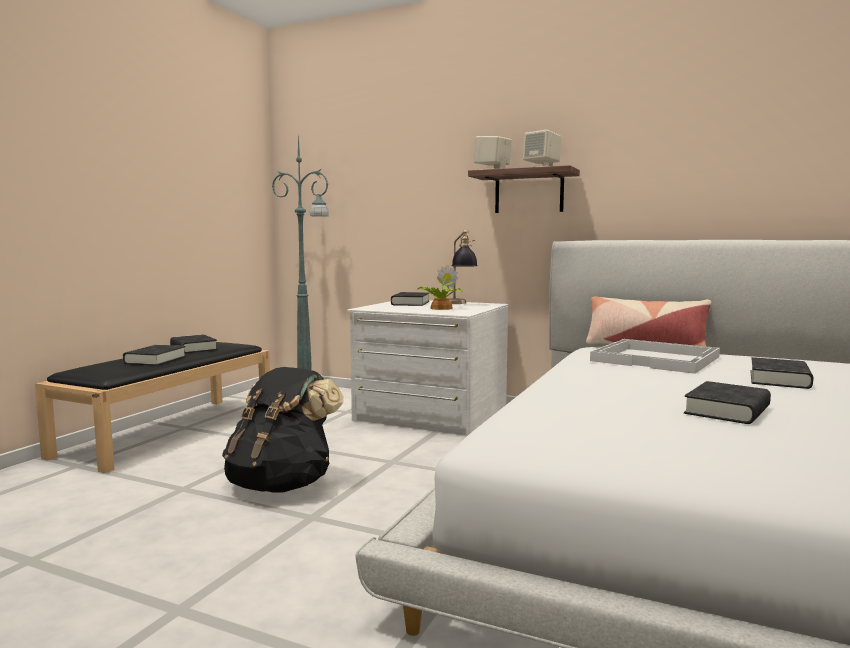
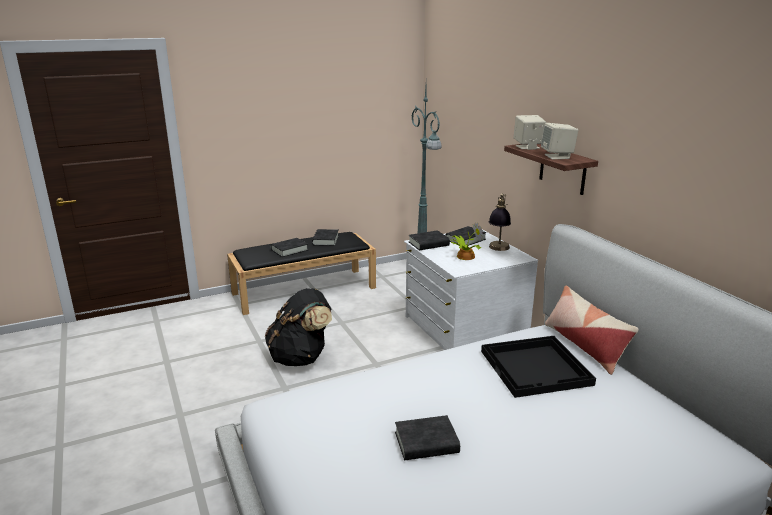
camera: 40 degrees right, 15 degrees up
(657, 359) = (536, 368): white tray -> black tray
(779, 379) = (557, 432): black book -> black book (428, 244)

